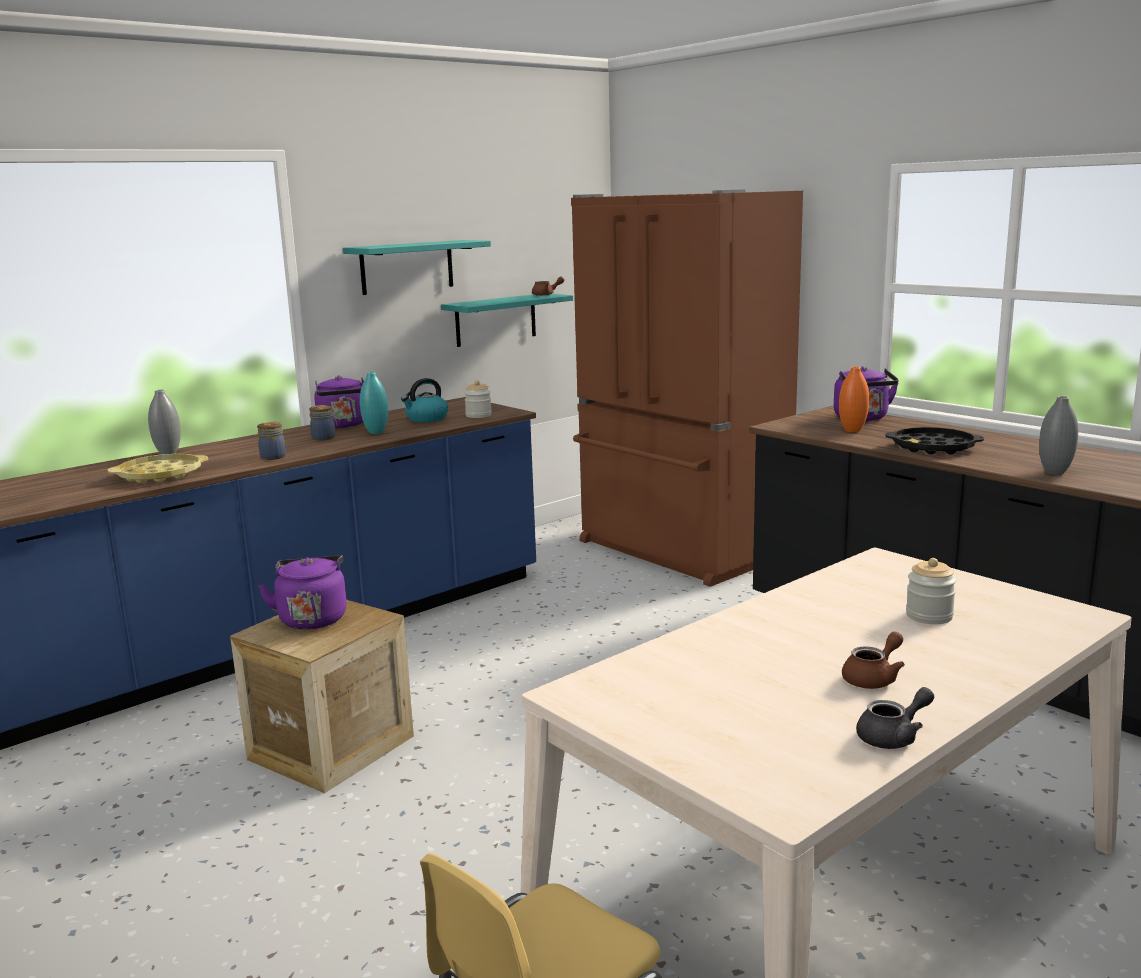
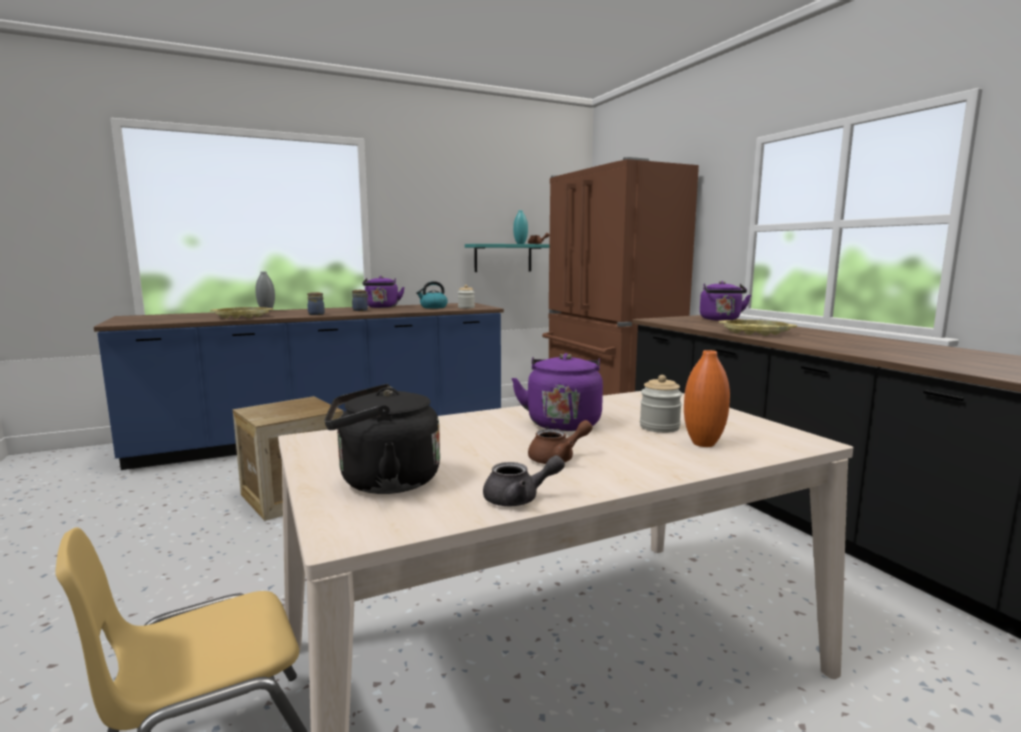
camera: 15 degrees right, 5 degrees down
(312, 618) = (289, 406): purple kettle -> purple kettle (563, 422)
(376, 432) = (393, 310): turquoise vase -> turquoise vase (520, 243)
(407, 267) = (442, 218): turquoise shelf -> none
(736, 740) = (383, 482): none -> black kettle
(852, 430) = (704, 323): orange vase -> orange vase (703, 443)
(933, 447) = (756, 332): black tray -> yellow tray
(1054, 472) = (843, 347): grey vase -> none

